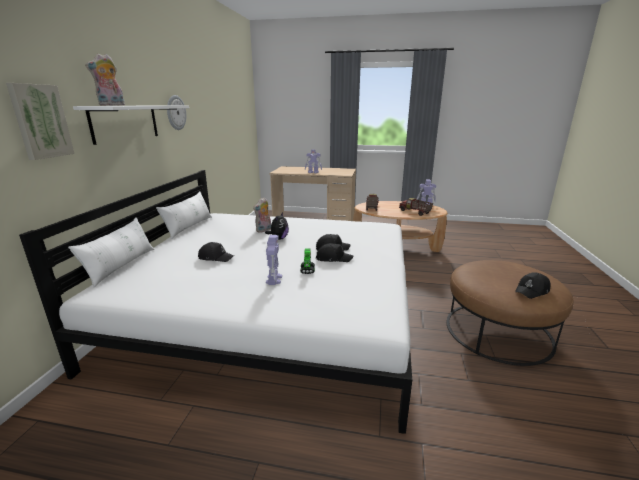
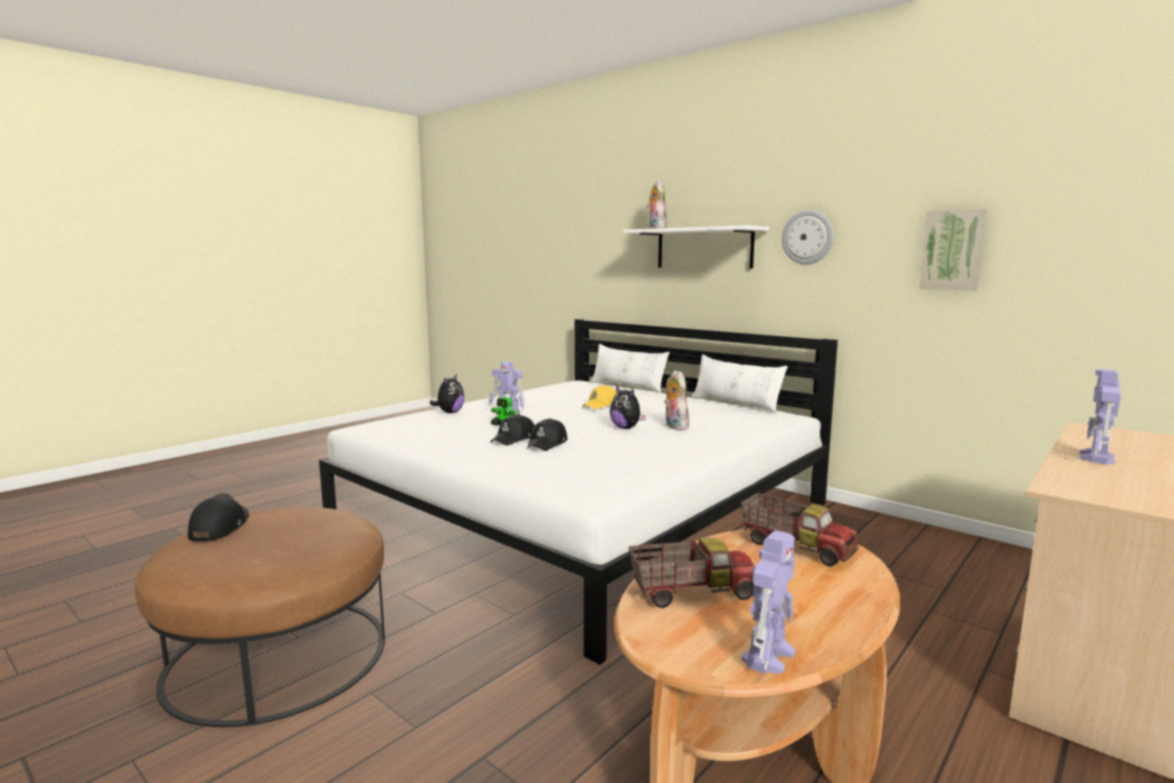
camera: 120 degrees right, 10 degrees down
(40, 121) = (620, 243): picture -> picture (953, 250)
(215, 257) = (602, 405): black cap -> yellow cap
(290, 306) = (449, 412): none -> plush toy

